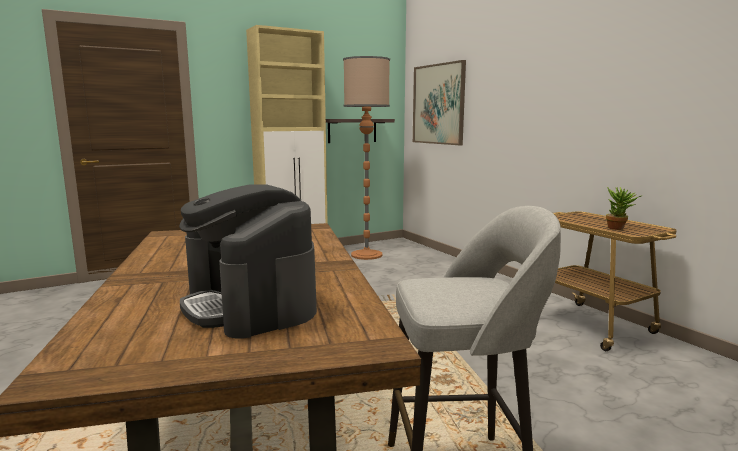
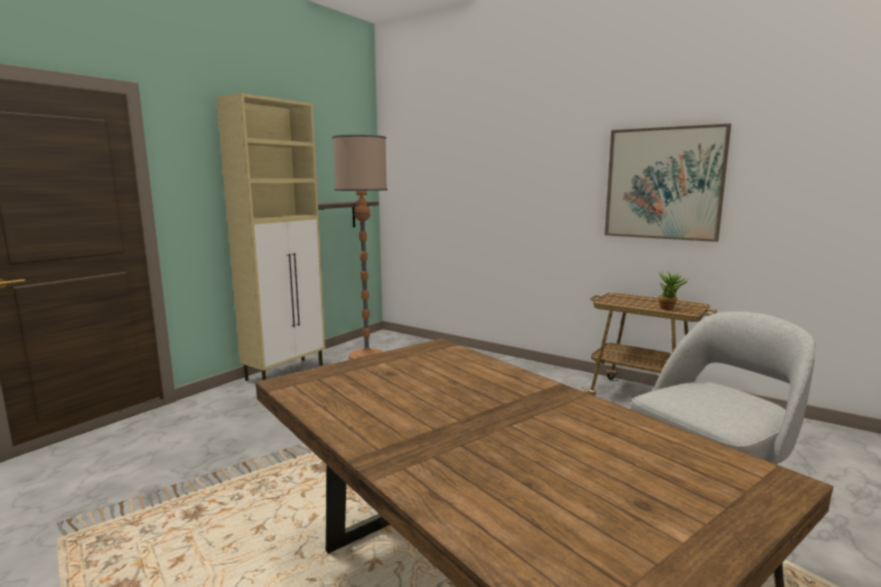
camera: 25 degrees left, 0 degrees up
(250, 305) = (589, 465): coffee machine -> none
(438, 104) = (428, 186): picture -> picture (663, 183)

